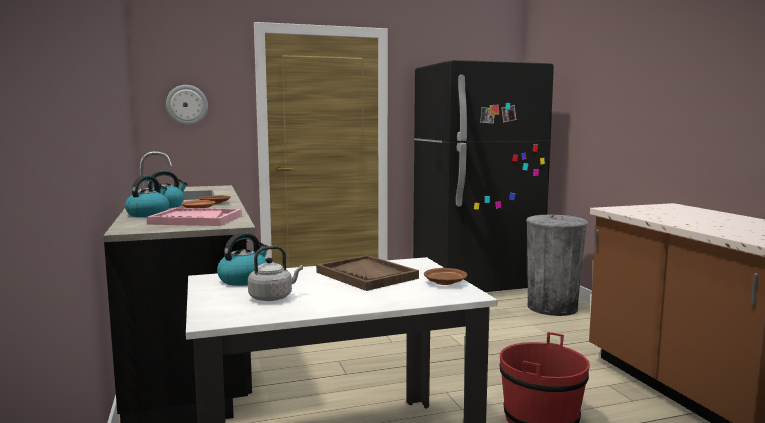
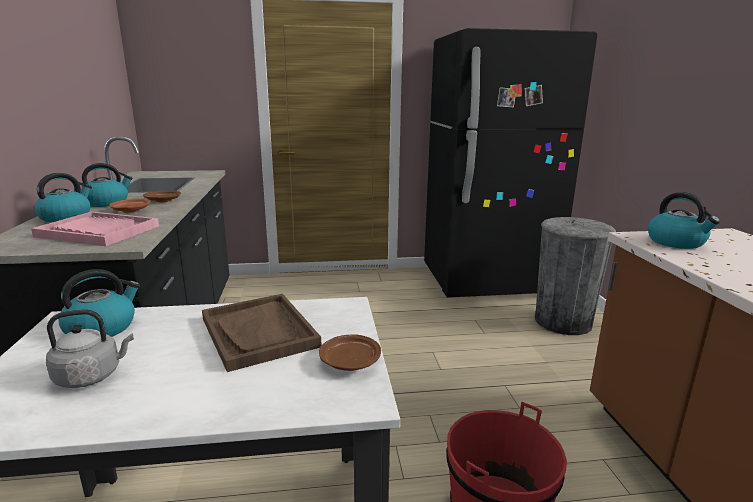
camera: 10 degrees right, 10 degrees up
(187, 105) = (182, 82): wall clock -> none
(638, 210) = (676, 242): none -> kettle

